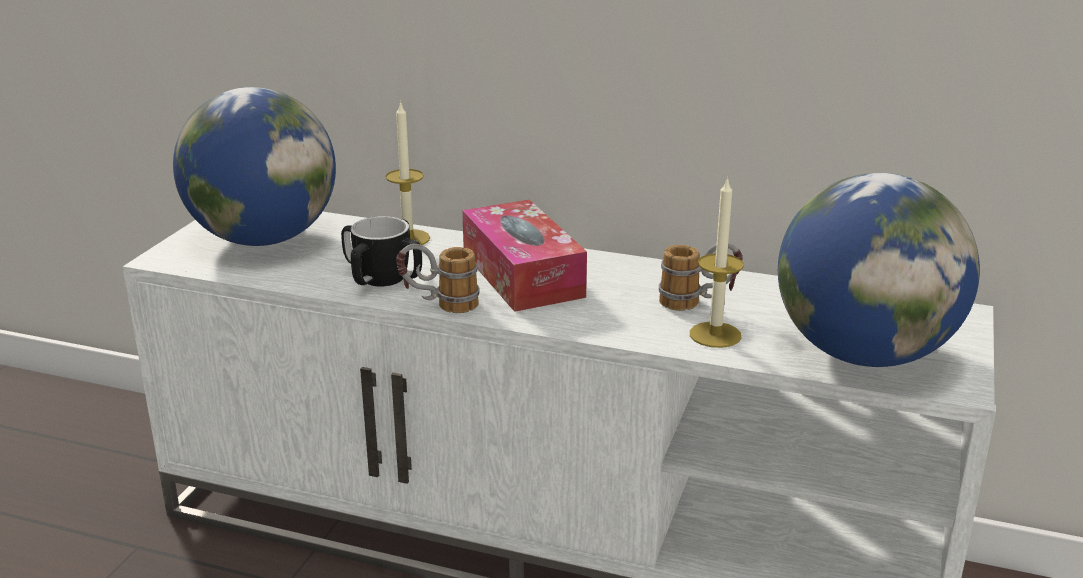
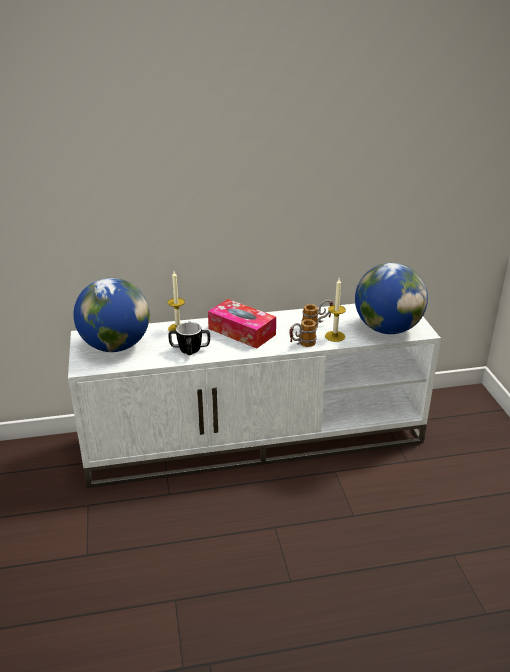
camera: 30 degrees left, 5 degrees up
(439, 306) = (226, 354): mug -> mug (301, 345)

